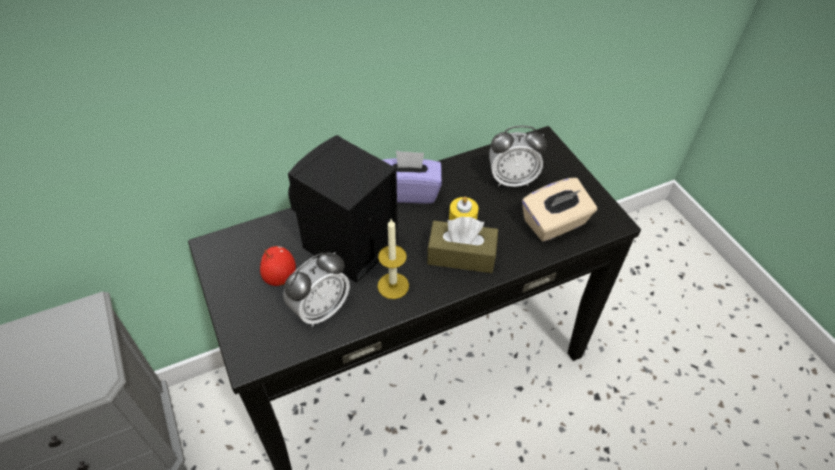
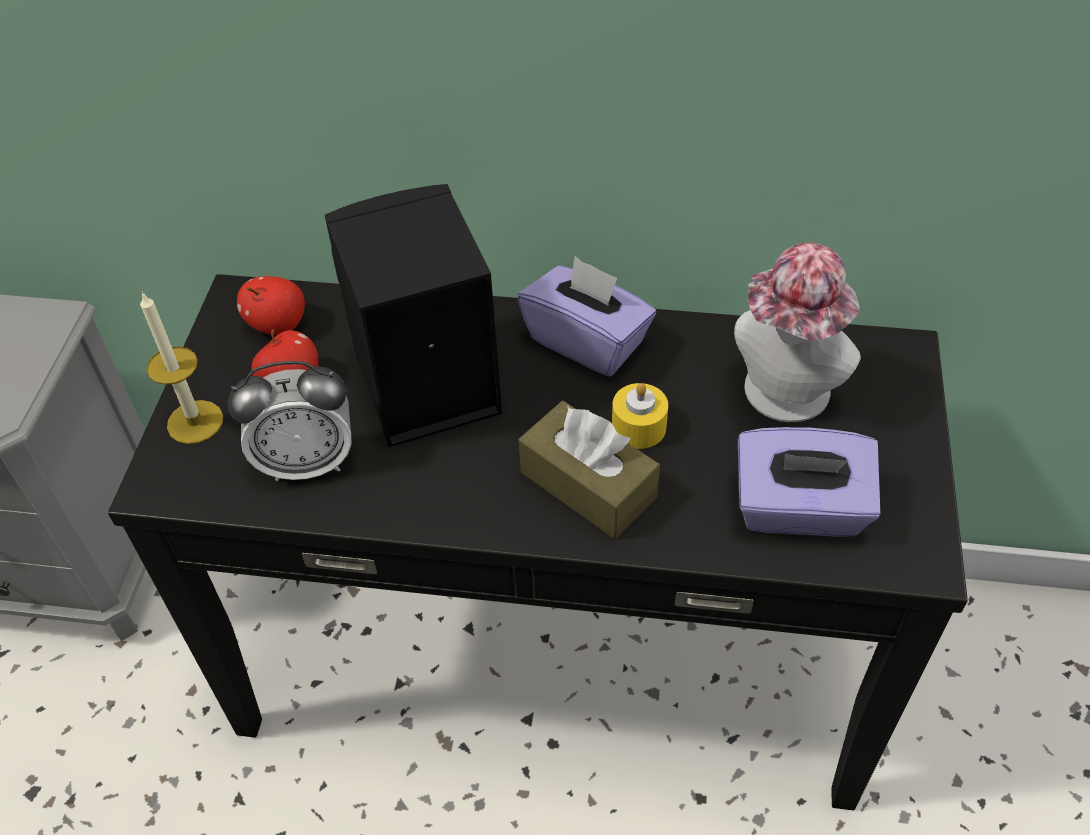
camera: 35 degrees right, 0 degrees up
(246, 250) = (278, 325): none -> apple
(393, 286) = (440, 479): candle -> candle (195, 422)
(512, 180) = (783, 398): alarm clock -> hat
(554, 224) = (799, 510): beige tissue box -> purple tissue box

